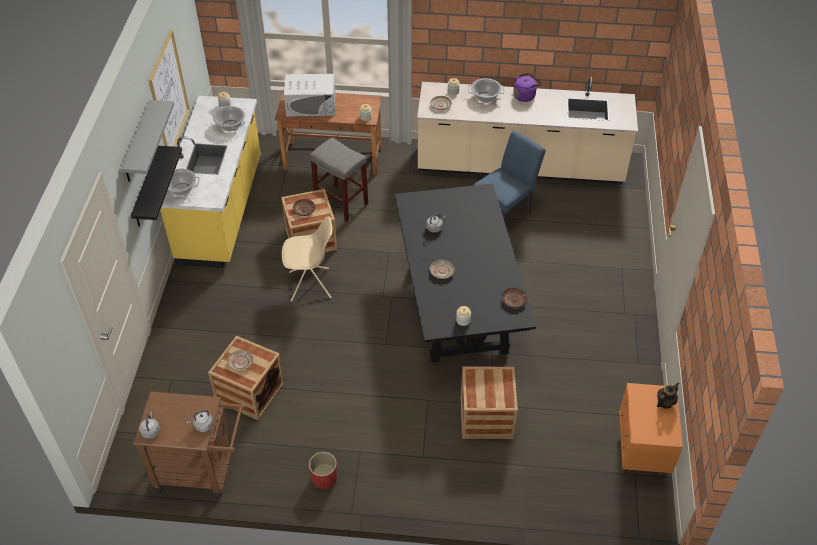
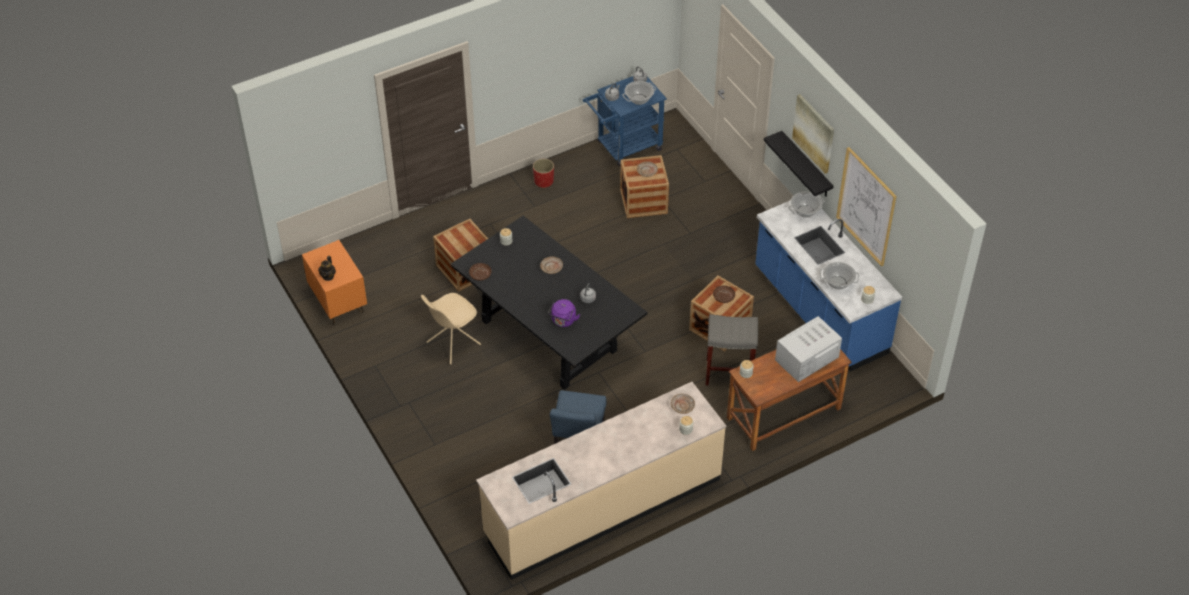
camera: 145 degrees right, 0 degrees up
(137, 143) = (814, 133): grey shelf -> picture
(202, 470) = (624, 147): brown cart -> blue cart
(222, 210) = (819, 311): yellow counter -> blue counter
(311, 285) = (679, 291): beige chair -> beige chair (452, 344)
(485, 97) = (649, 439): cooking pot -> cooking pot (639, 99)
(525, 95) = (613, 463): purple kettle -> purple kettle (563, 321)

